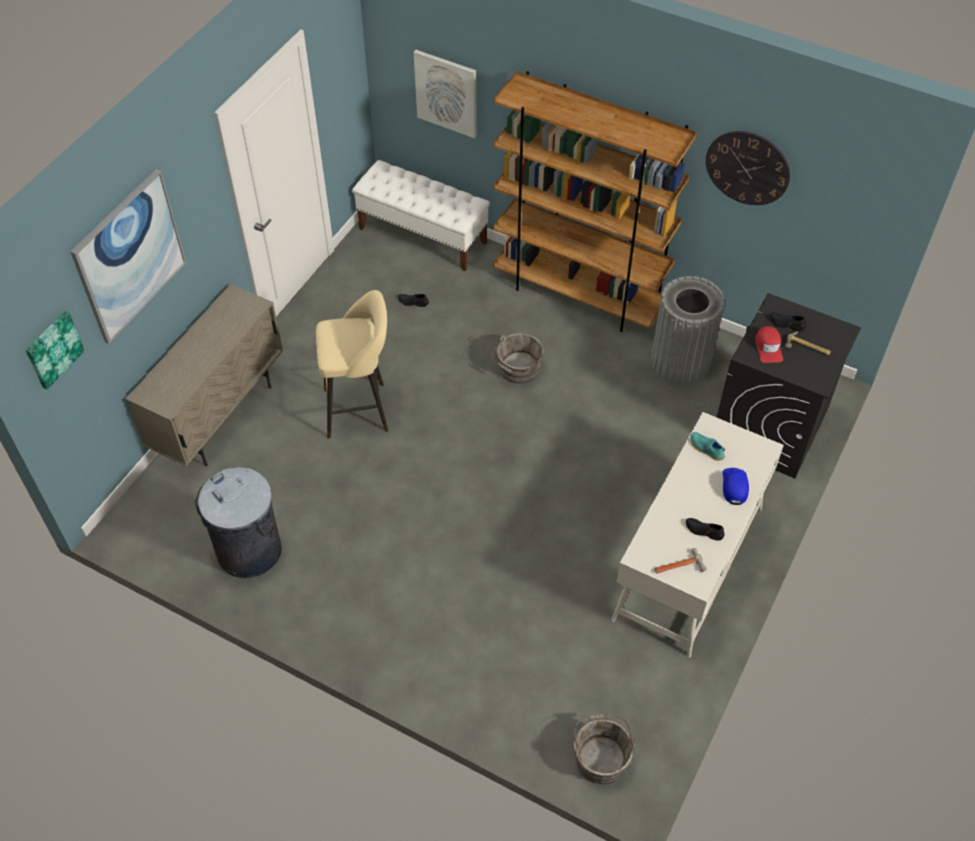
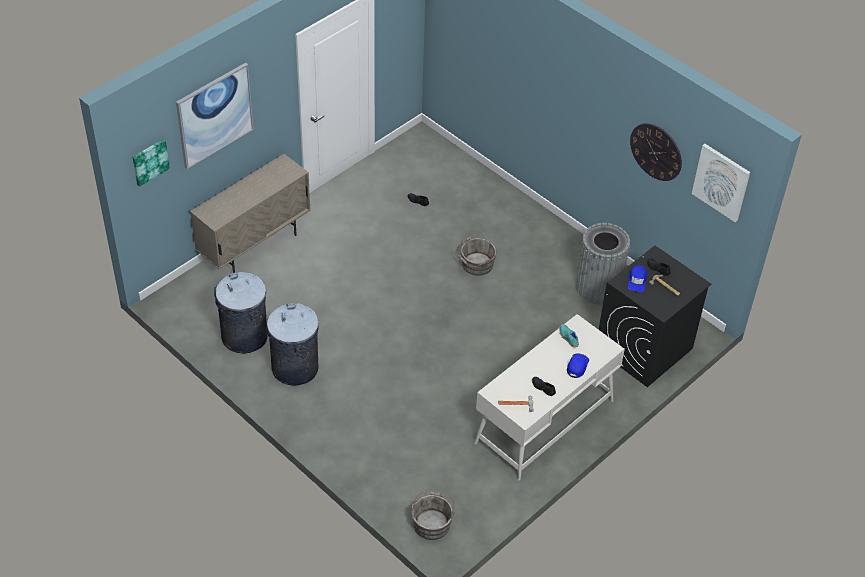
camera: 15 degrees right, 5 degrees down
(333, 578) = (294, 368): none -> grey trash can
(361, 409) = (353, 265): beige stool -> none
(423, 236) = (443, 156): white bench -> none
(446, 93) = (473, 55): picture -> picture (721, 182)
(579, 295) = (542, 225): brown bookcase -> none
(768, 347) = (637, 281): red cap -> blue cap

